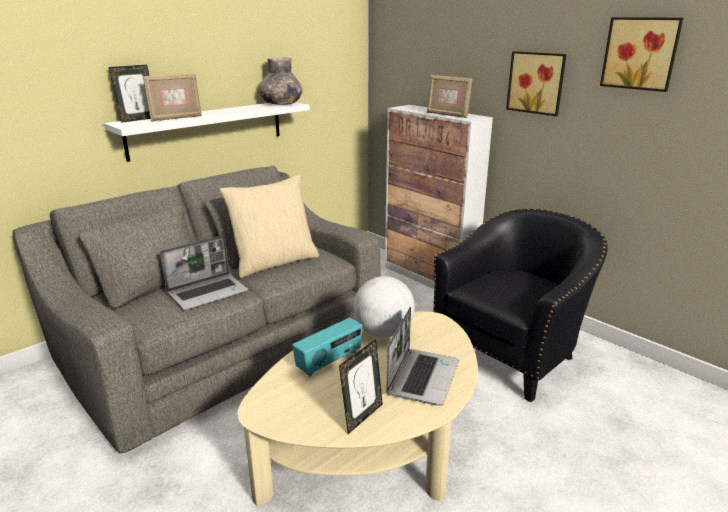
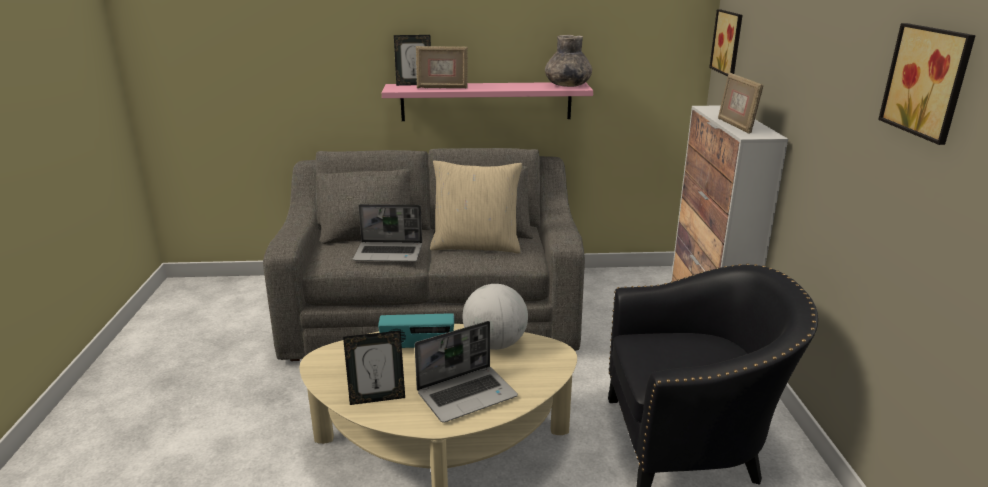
camera: 40 degrees right, 0 degrees up
(207, 129) = (486, 101): white shelf -> pink shelf
(537, 83) = (831, 102): picture -> picture (729, 42)

